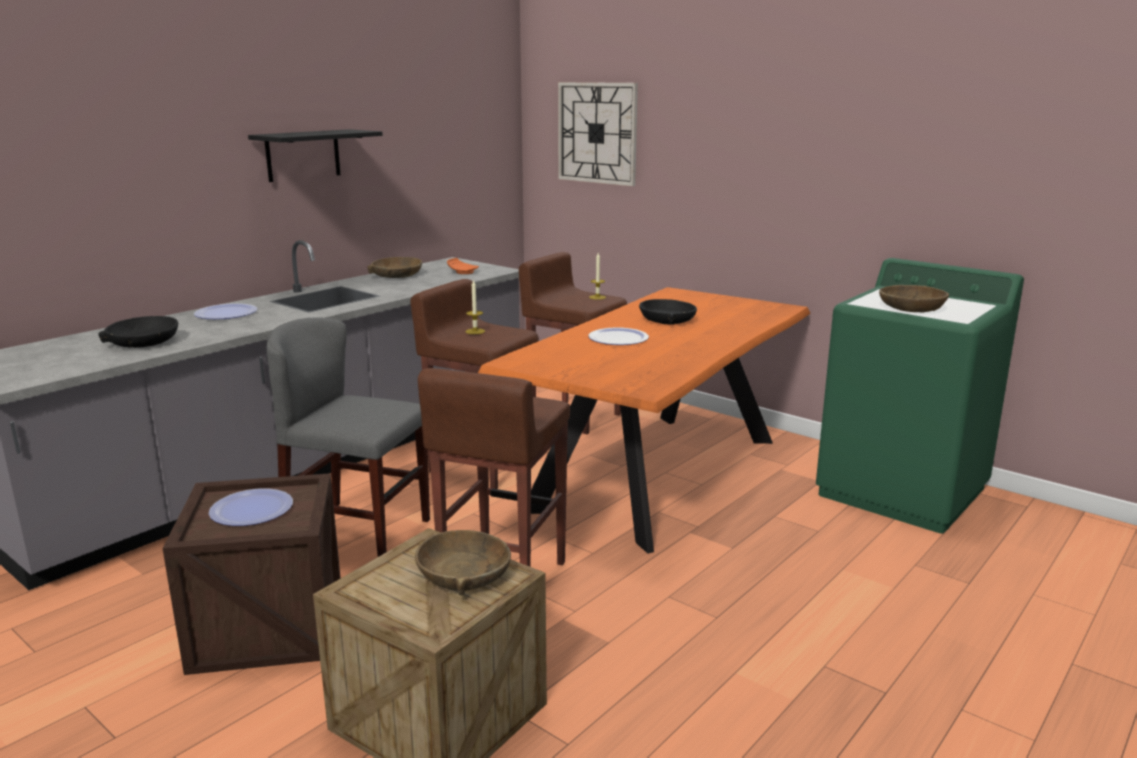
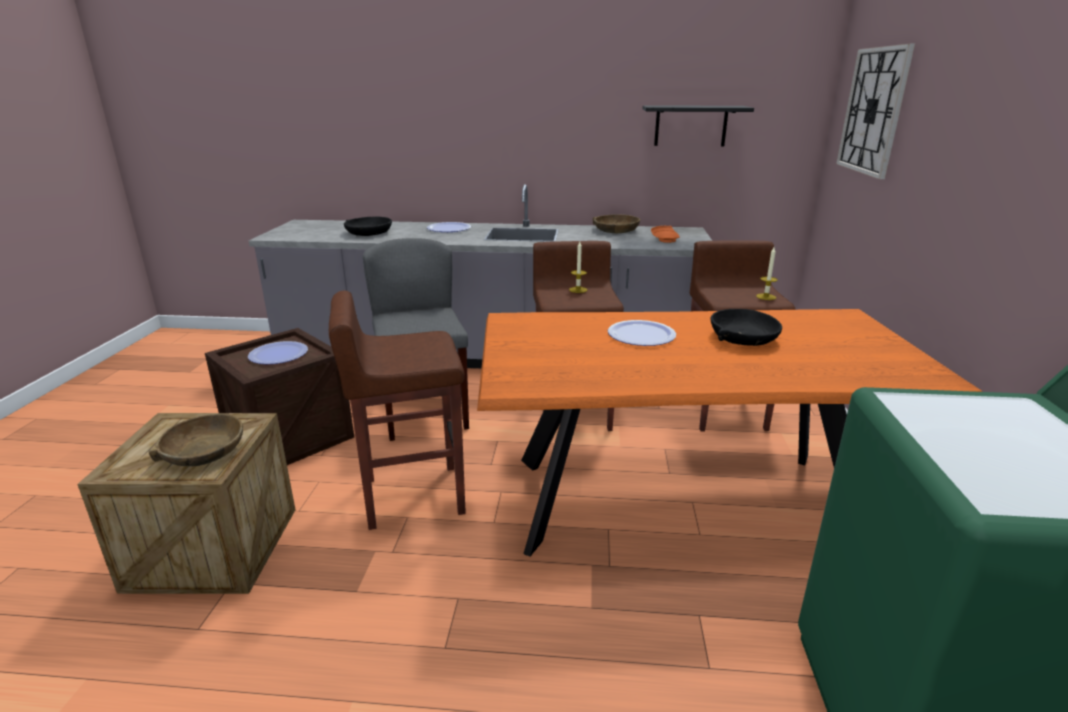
camera: 55 degrees right, 5 degrees up
(303, 155) = (553, 115): black shelf -> black shelf (690, 126)
(911, 307) = (964, 442): brown bowl -> none

